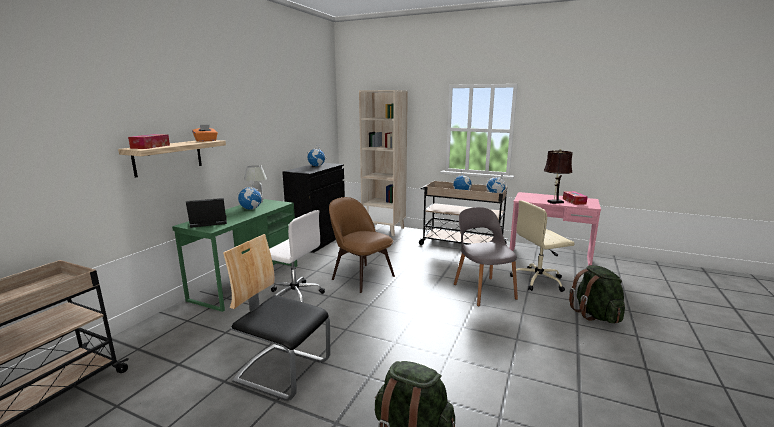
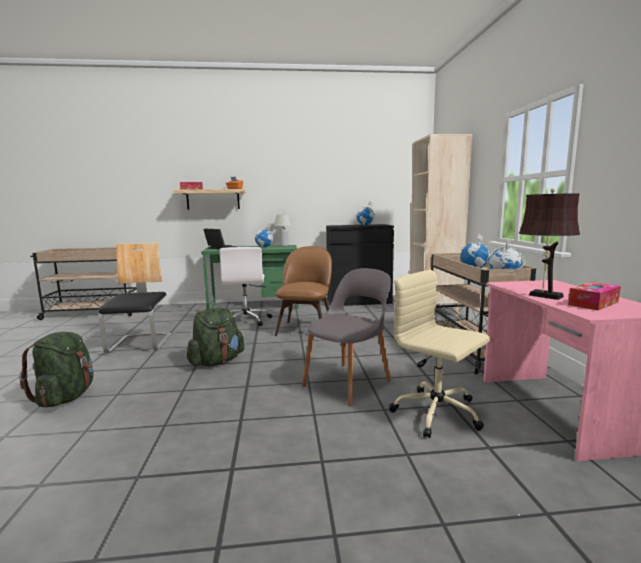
camera: 60 degrees right, 5 degrees down
(595, 315) = (373, 478): green backpack -> green backpack (217, 362)

